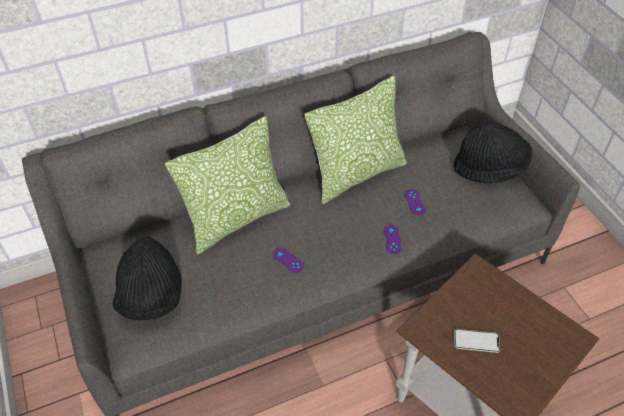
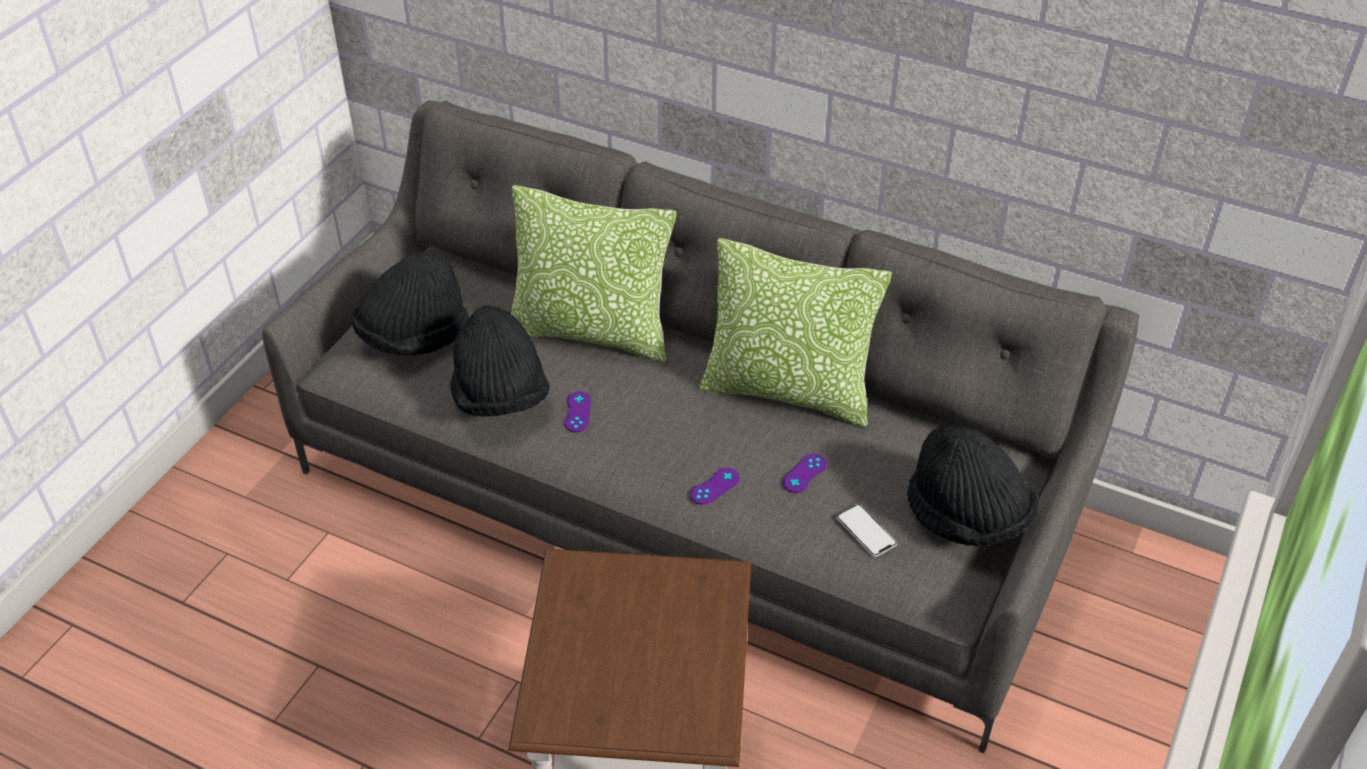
camera: 50 degrees right, 5 degrees down
(242, 286) = (500, 396): none -> black hat
(476, 341) = (600, 631): phone -> phone (866, 531)

